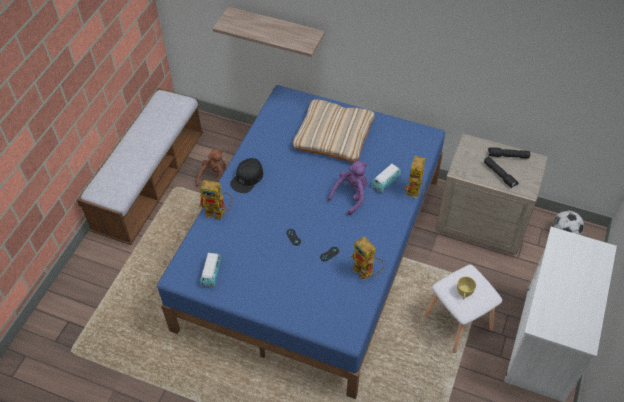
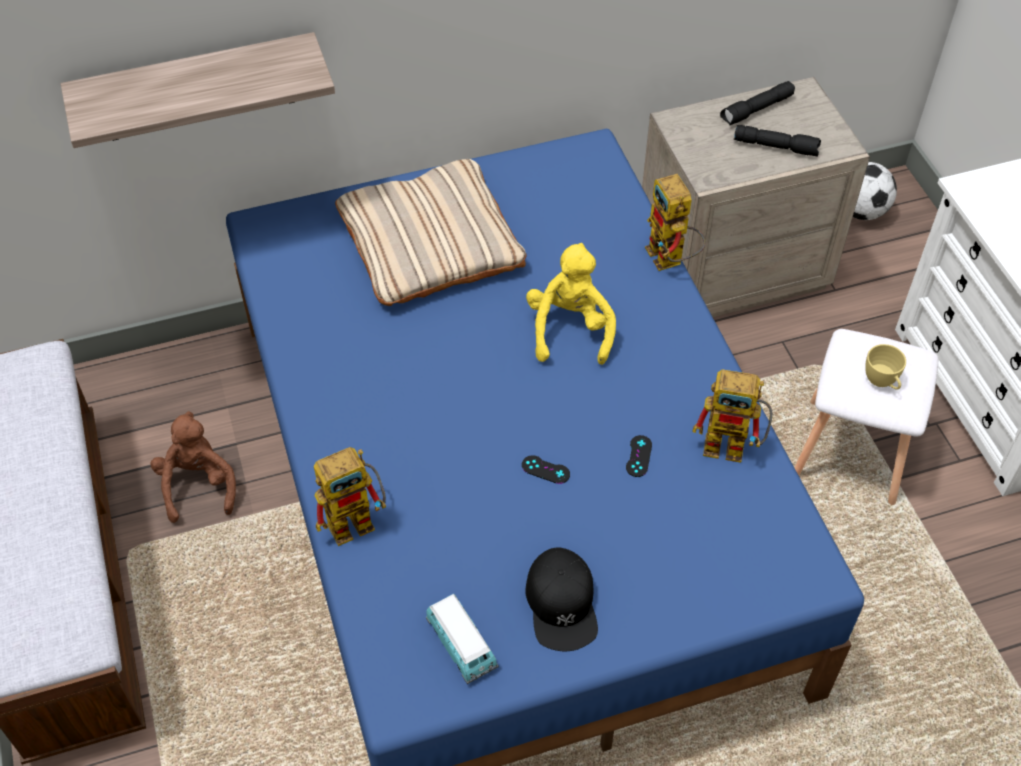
camera: 40 degrees left, 0 degrees up
(247, 178) = (347, 418): black cap -> black cap (562, 604)
(351, 195) = (570, 329): purple plush toy -> yellow plush toy
(385, 182) = (604, 269): toy car -> none

